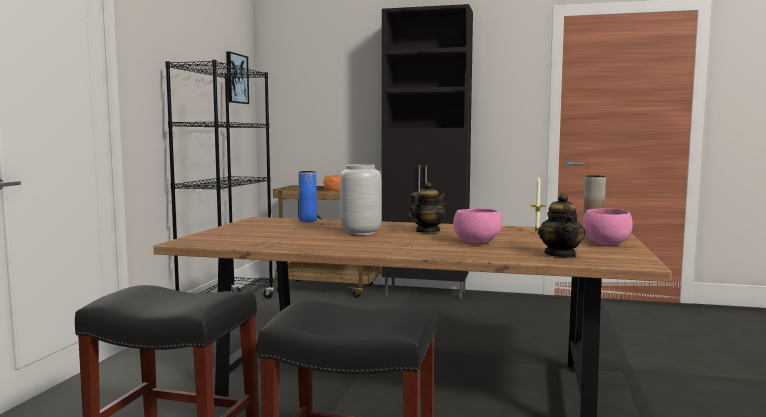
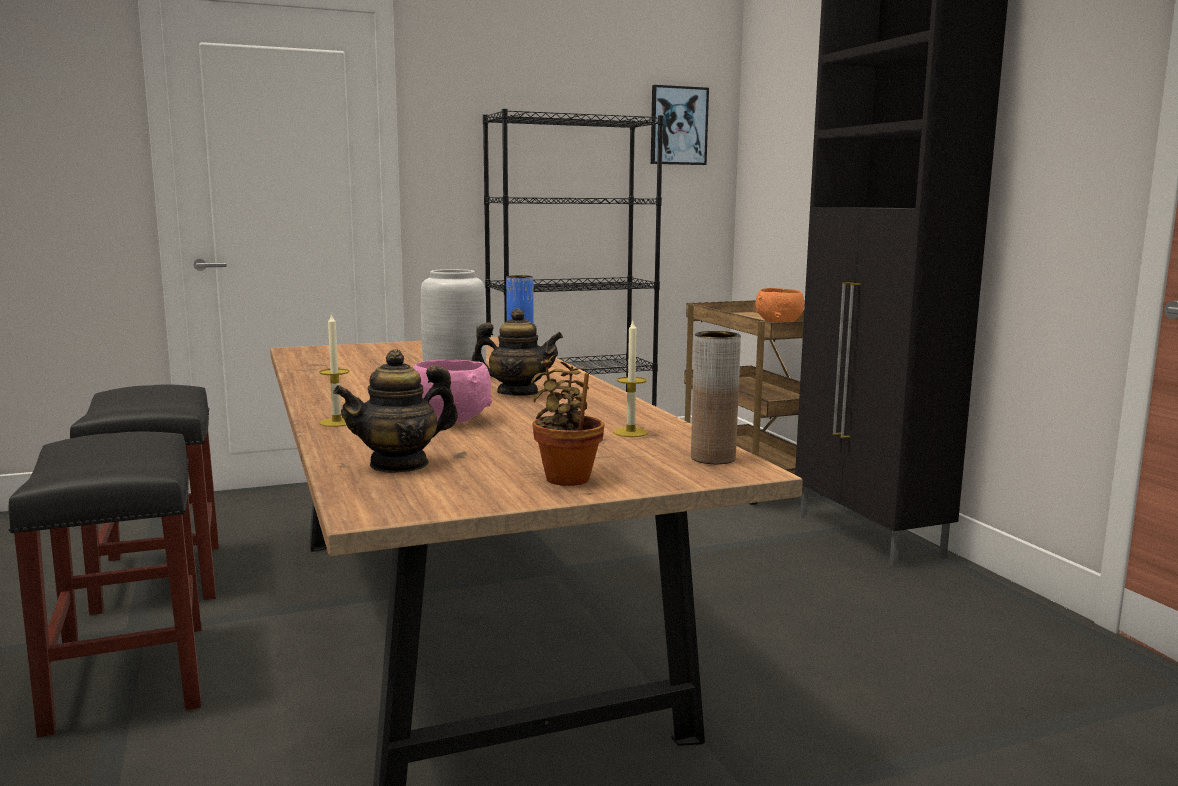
camera: 55 degrees right, 5 degrees up
(451, 254) = (336, 422): none -> candle
(606, 244) = (566, 477): pink bowl -> potted plant

